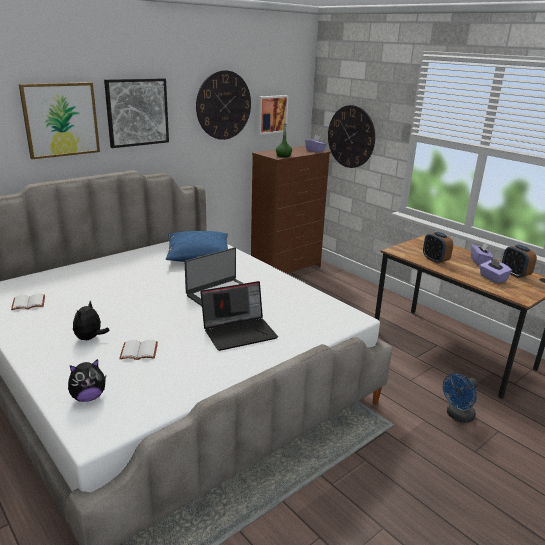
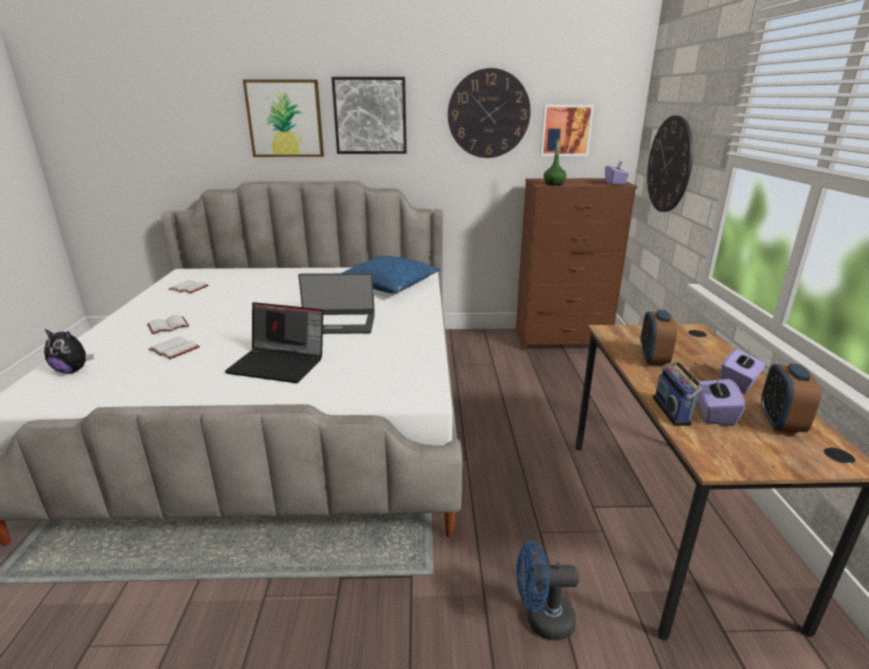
camera: 40 degrees right, 0 degrees up
(90, 338) = (168, 327): plush toy -> white book
(480, 282) = (674, 411): none -> radio

